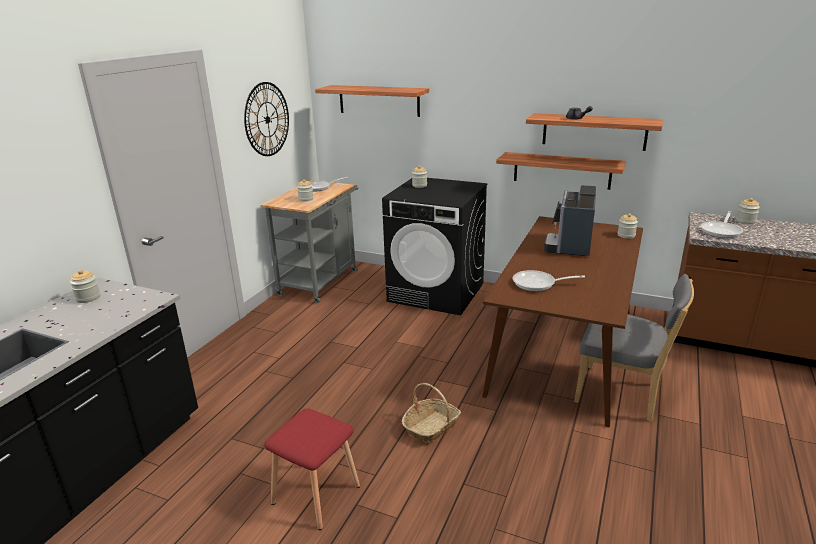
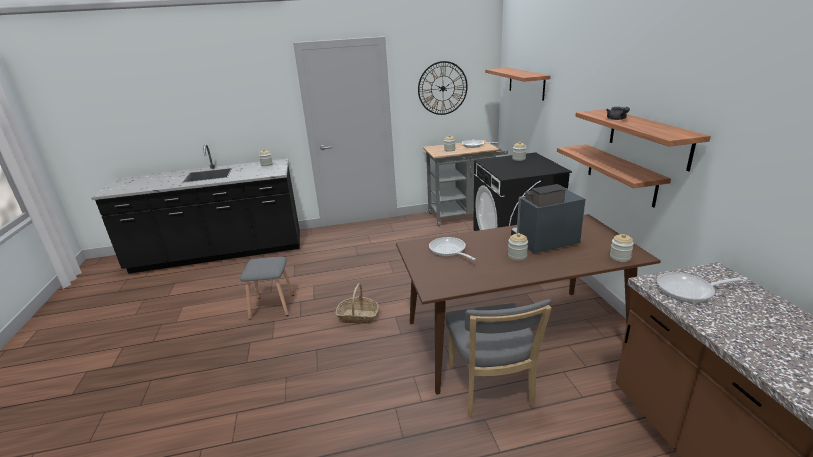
camera: 55 degrees right, 0 degrees up
(316, 493) = (273, 306): red stool -> grey stool
(745, 221) = (762, 299): jar -> jar (517, 256)

